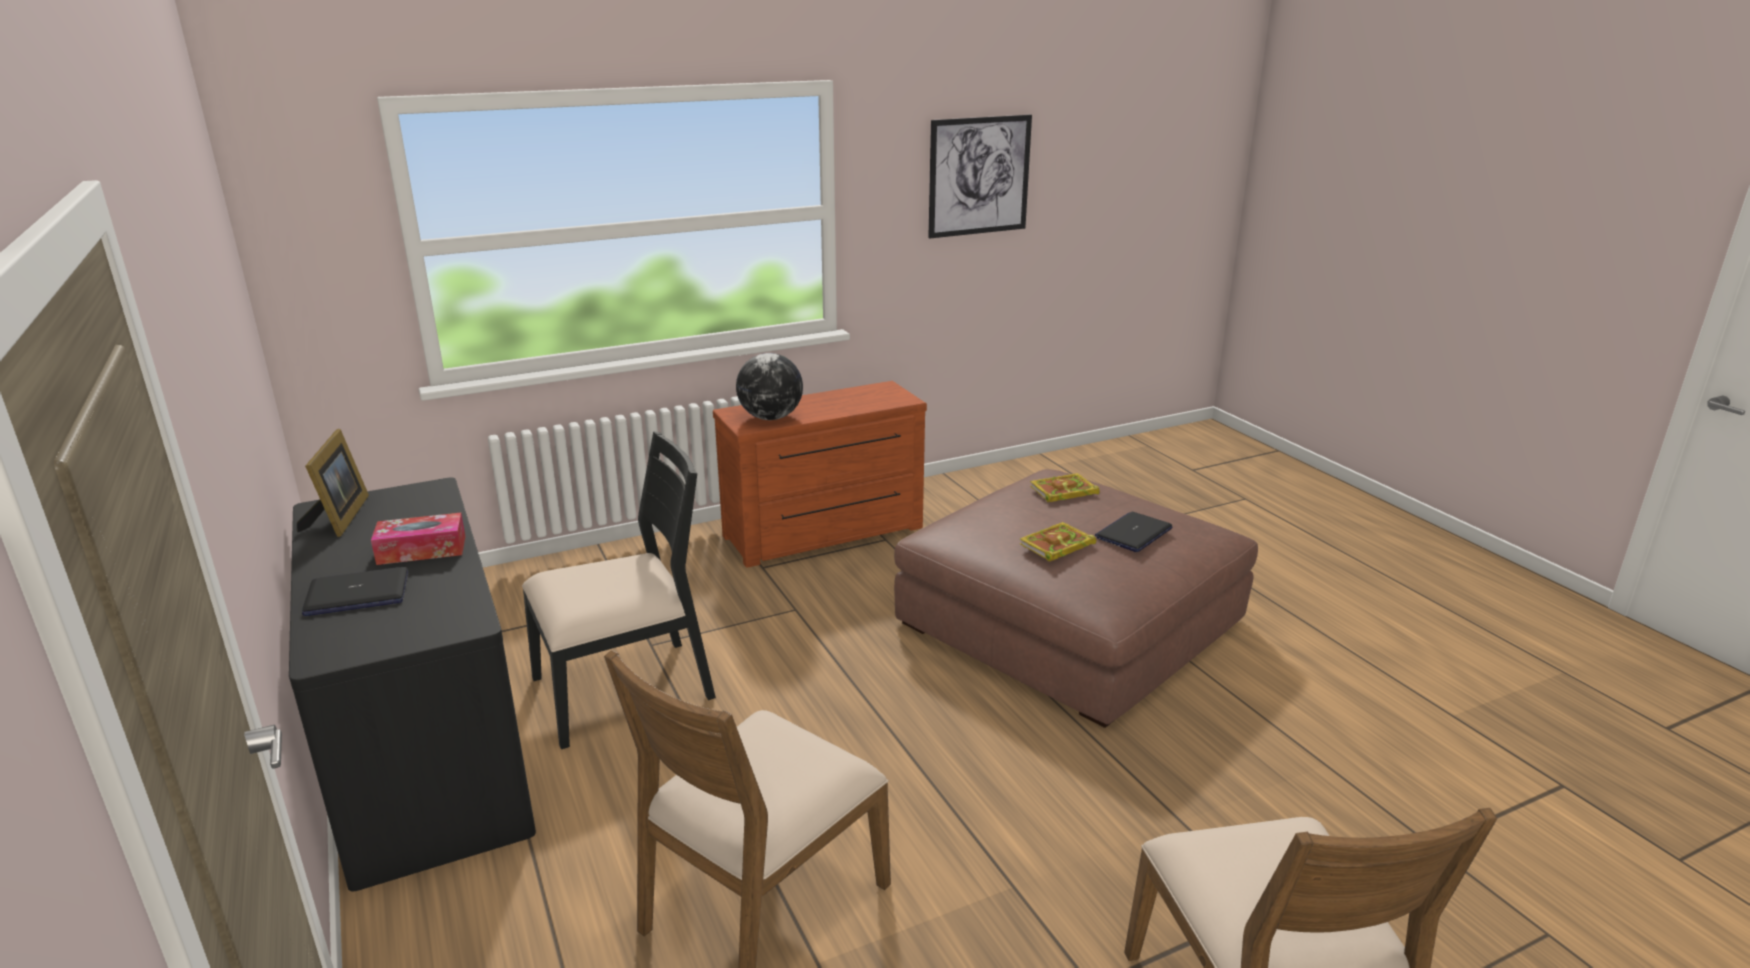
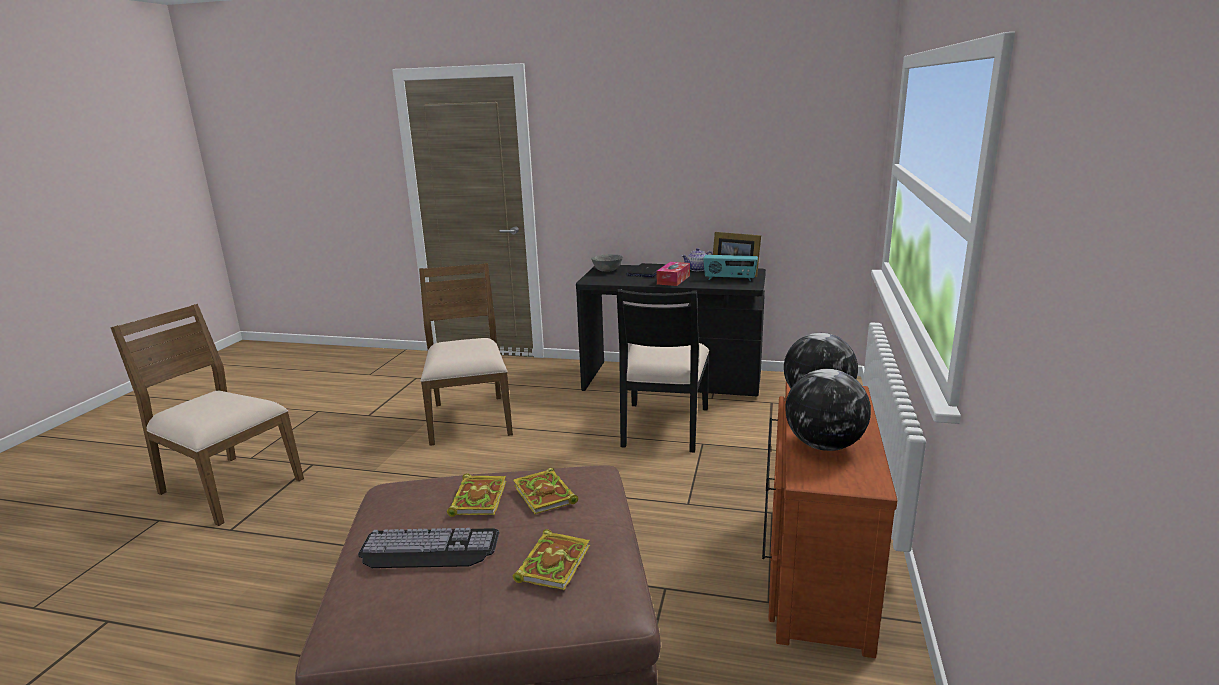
camera: 130 degrees right, 5 degrees down
(321, 553) = (697, 269): none -> teapot
(367, 638) = (607, 271): none -> grey bowl
(395, 510) = (730, 279): none -> radio
(851, 403) = (823, 445): none -> globe
(979, 176) = (1082, 262): picture -> none
(1005, 524) = (546, 495): none -> book
(1133, 533) = (426, 550): laptop -> keyboard

